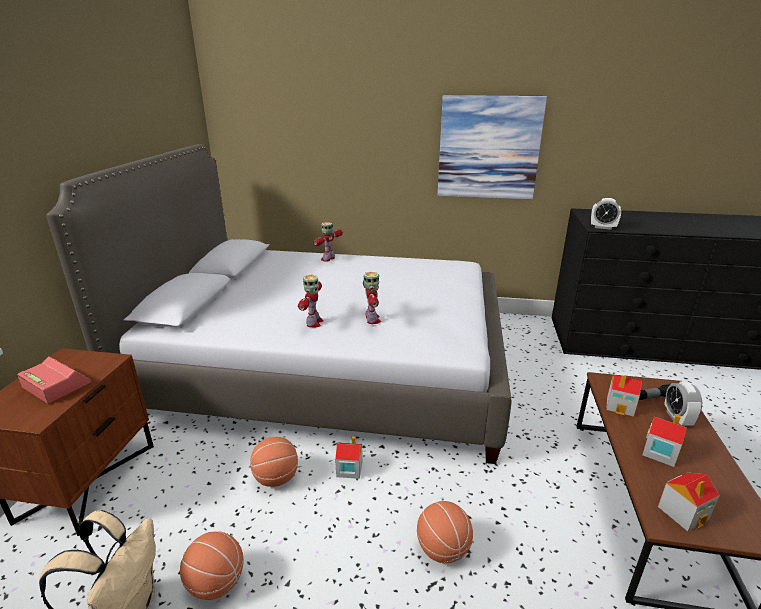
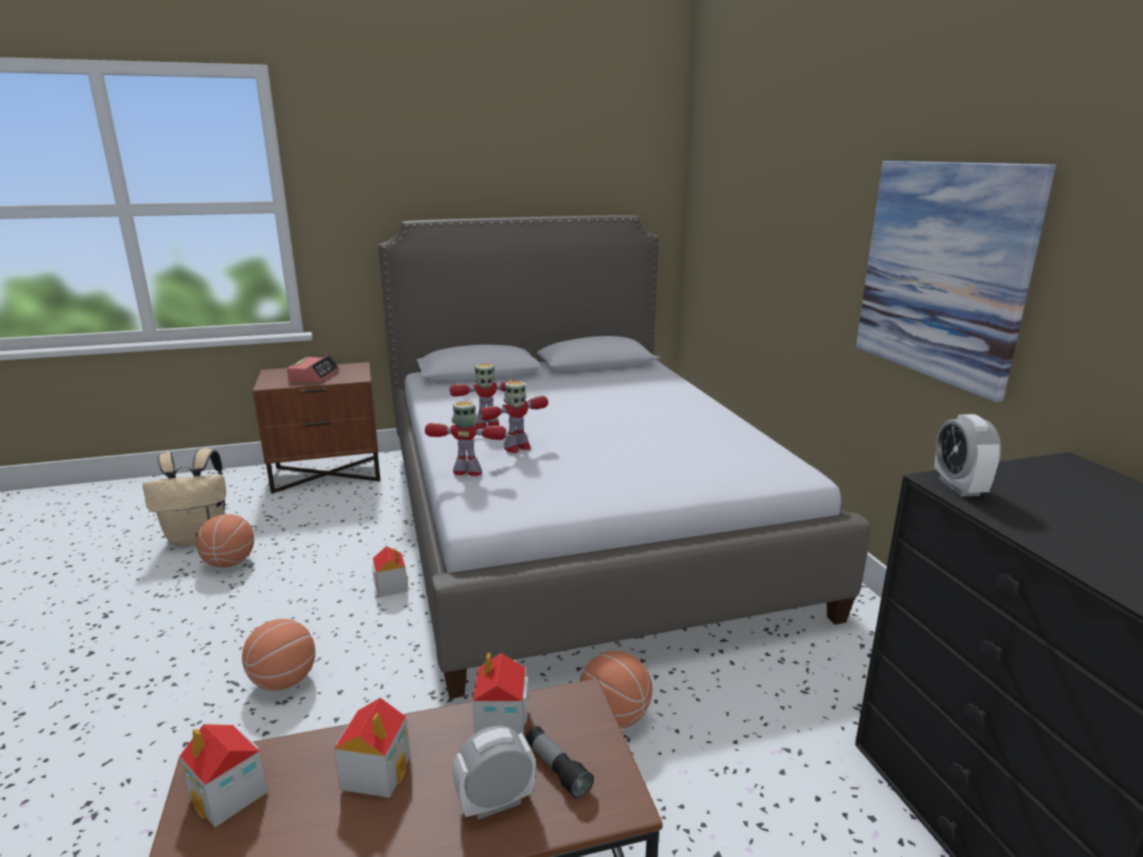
camera: 65 degrees right, 5 degrees down
(276, 478) = (361, 550): basketball -> basketball (615, 717)
(328, 259) = (679, 394): toy robot -> toy robot (468, 472)

